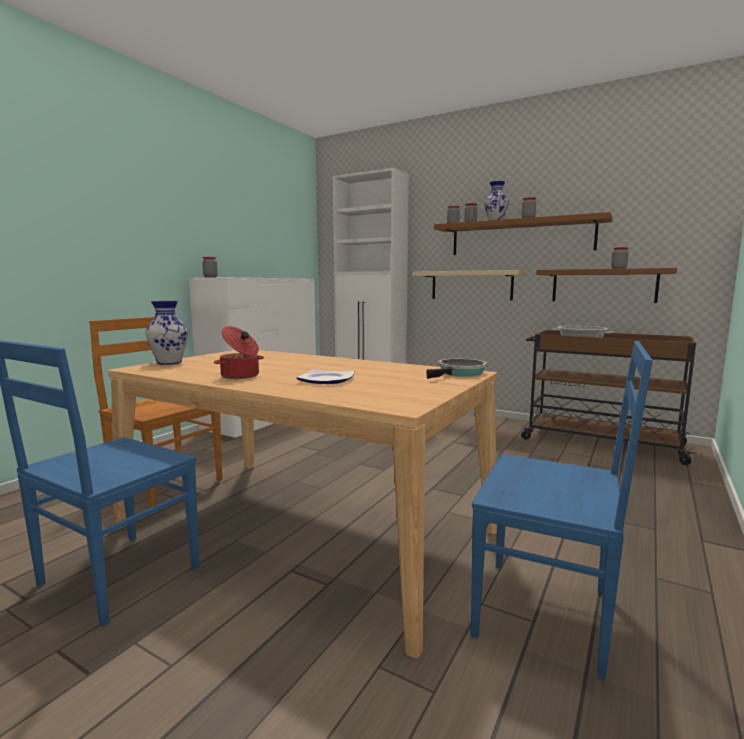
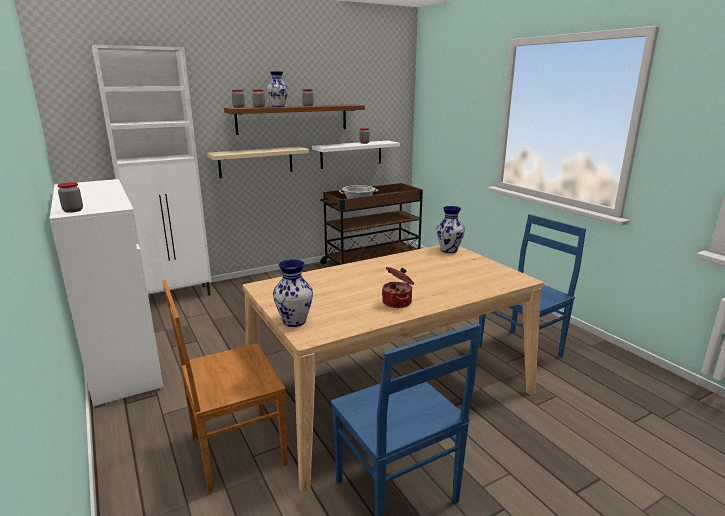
camera: 60 degrees left, 10 degrees up
(327, 380) = (438, 281): plate -> none
(460, 373) = (449, 250): frying pan -> vase
(603, 286) = (351, 154): brown shelf -> white shelf

